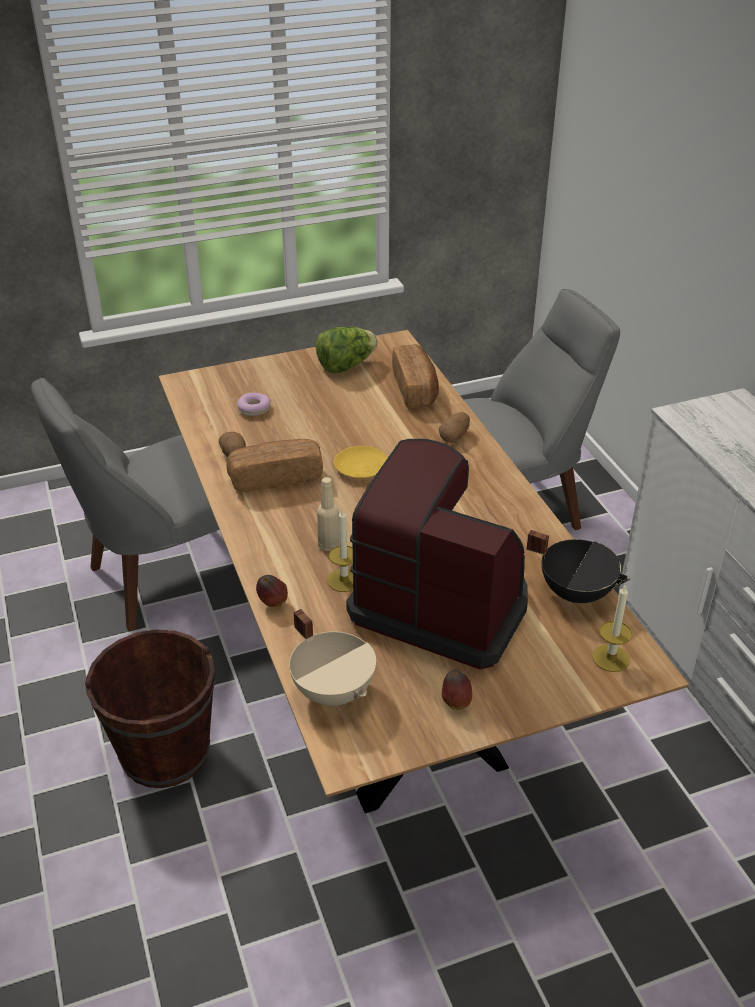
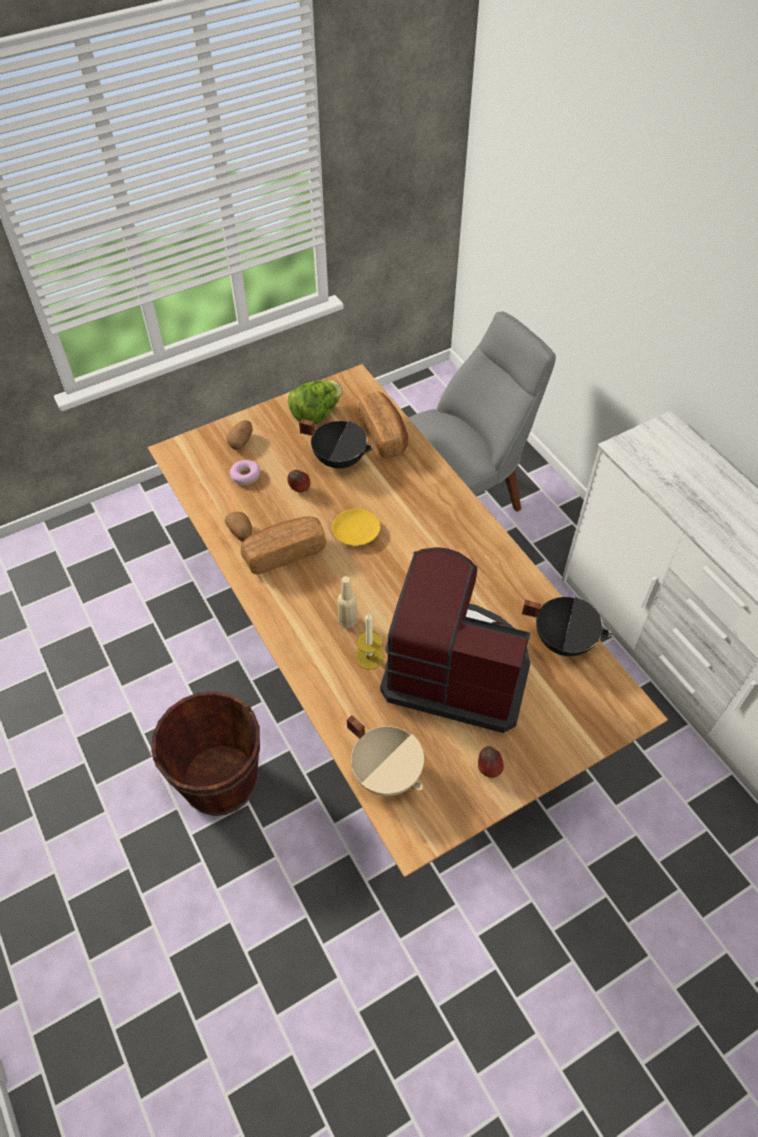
camera: 10 degrees left, 15 degrees up
(164, 577) = (176, 609): grey chair -> none
(272, 604) = (315, 691): apple -> apple (299, 489)
(360, 405) = (340, 459): none -> black cooking pot
(454, 437) = (429, 485): potato -> potato (241, 441)
(610, 658) = (603, 703): candle -> none

